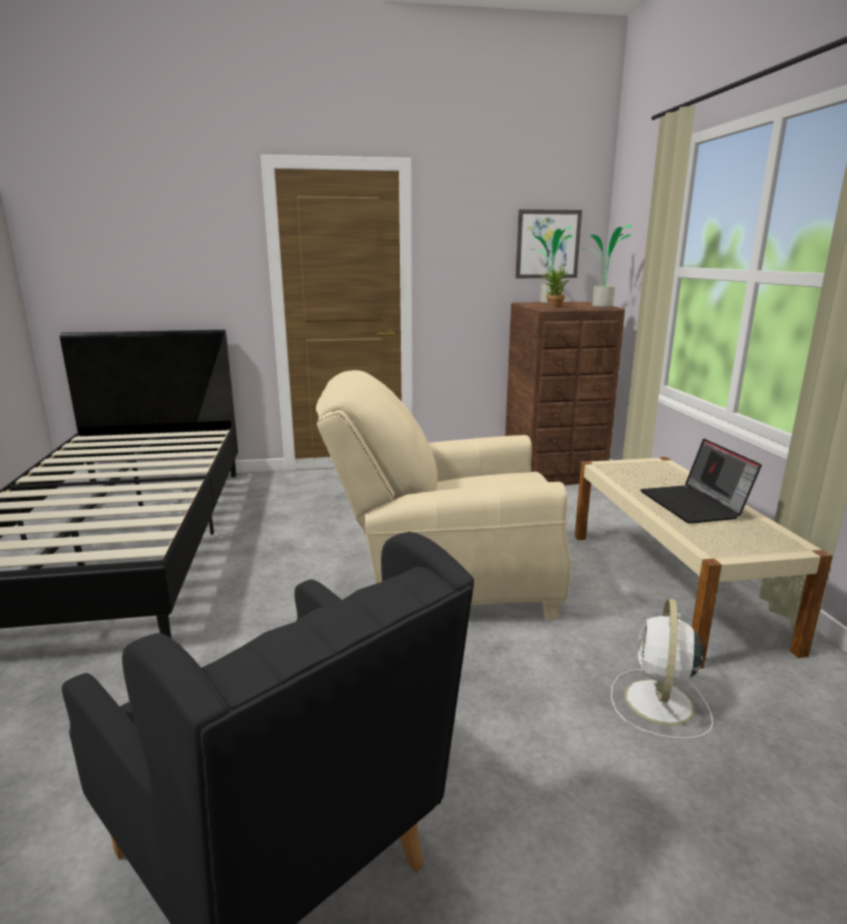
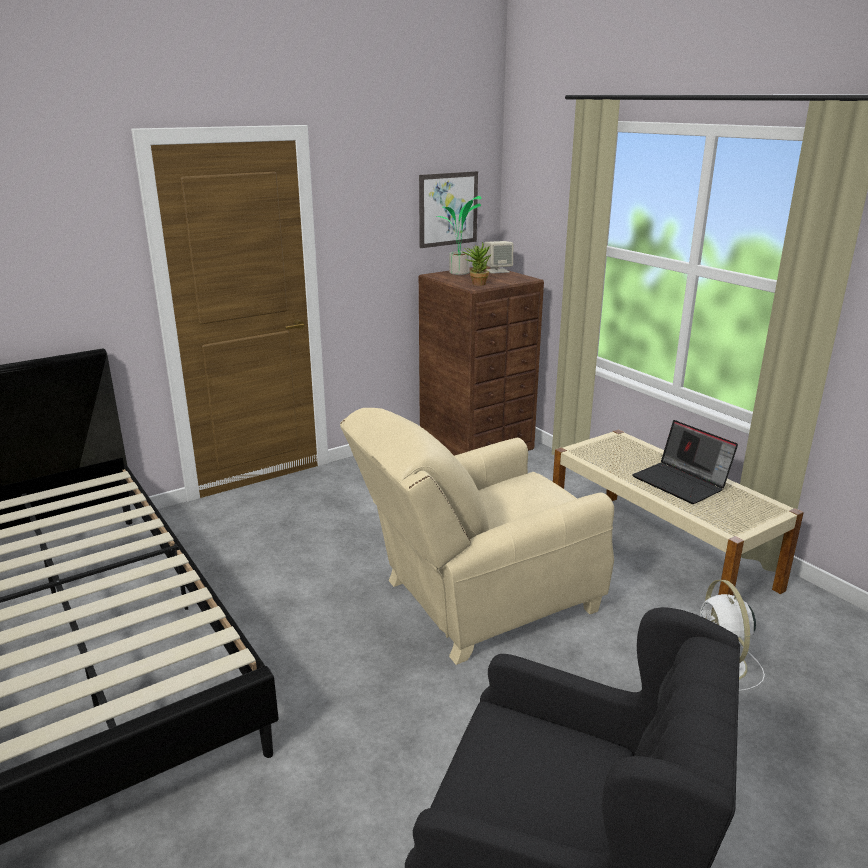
camera: 25 degrees left, 5 degrees up
(589, 303) = (497, 271): none -> beige speaker
(602, 307) = (521, 279): potted plant -> none

